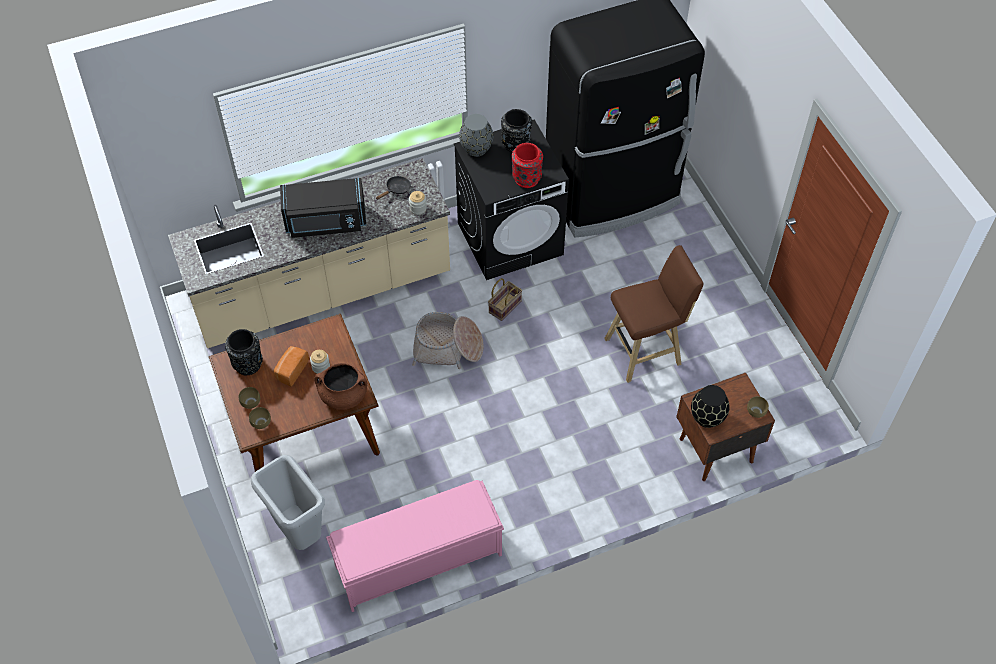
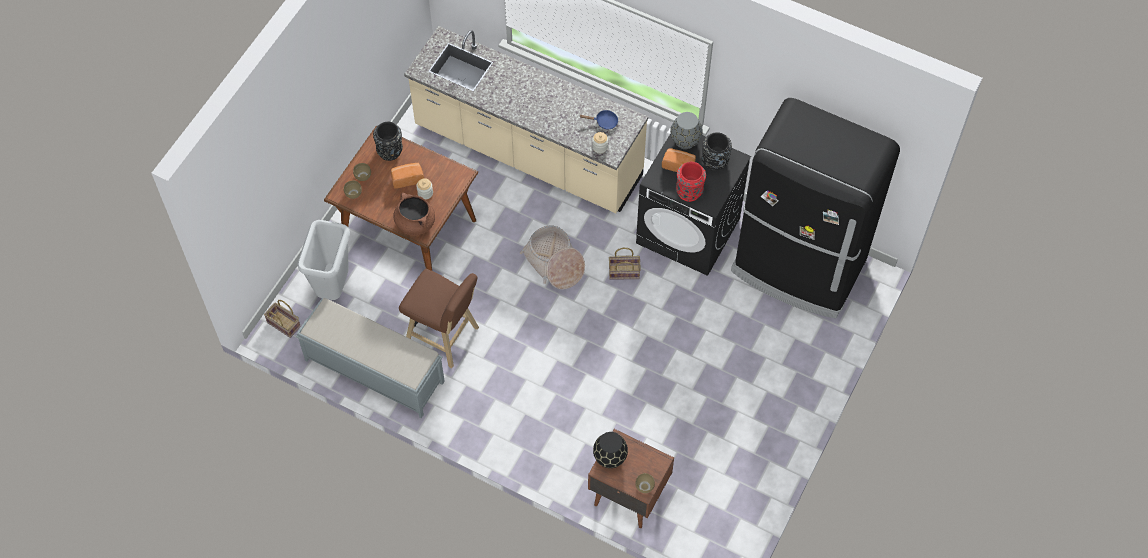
camera: 50 degrees right, 5 degrees up
(296, 602) = (285, 324): none -> basket
(326, 222) = (535, 103): black microwave -> none
(396, 189) = (604, 122): black frying pan -> blue frying pan
(417, 560) = (373, 370): pink bench -> grey bench
(494, 168) = (679, 165): none -> bread
(646, 350) = (673, 391): brown stool -> brown stool (445, 338)

